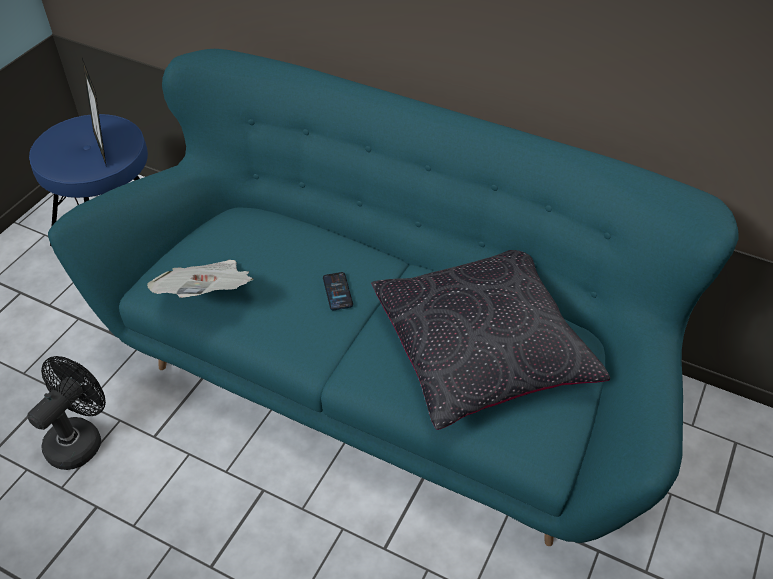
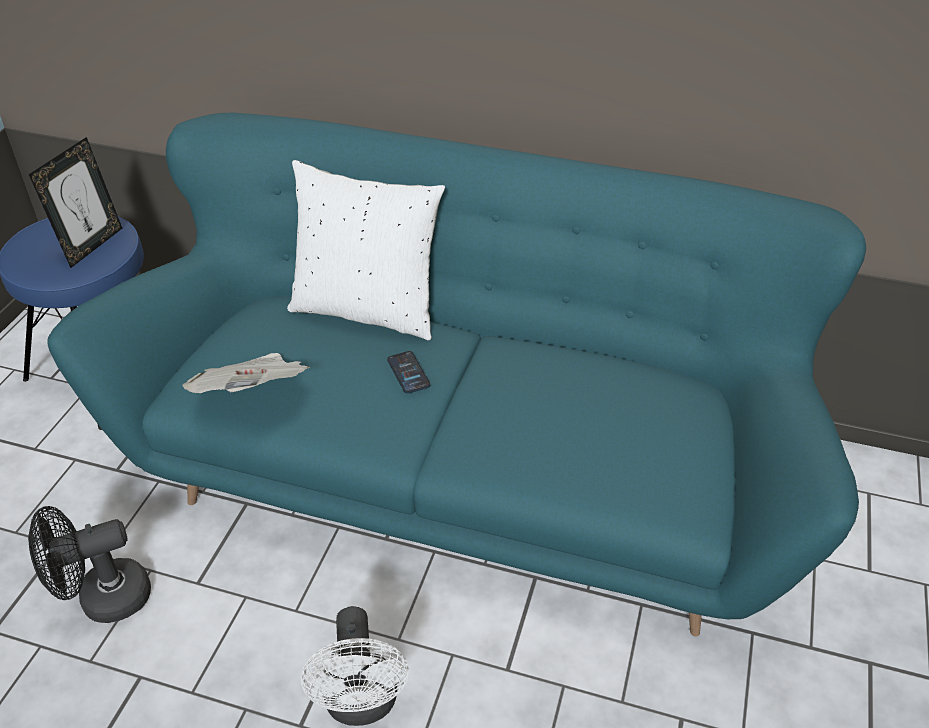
camera: 10 degrees left, 5 degrees down
(80, 439) = (103, 599): black fan -> black fan turned 135 degrees counterclockwise
(105, 147) = (92, 246): picture frame -> picture frame turned 120 degrees counterclockwise
(262, 558) = (362, 705): none -> white fan
(317, 229) = (367, 310): none -> white pillow
(481, 350) = (590, 414): black pillow -> none

